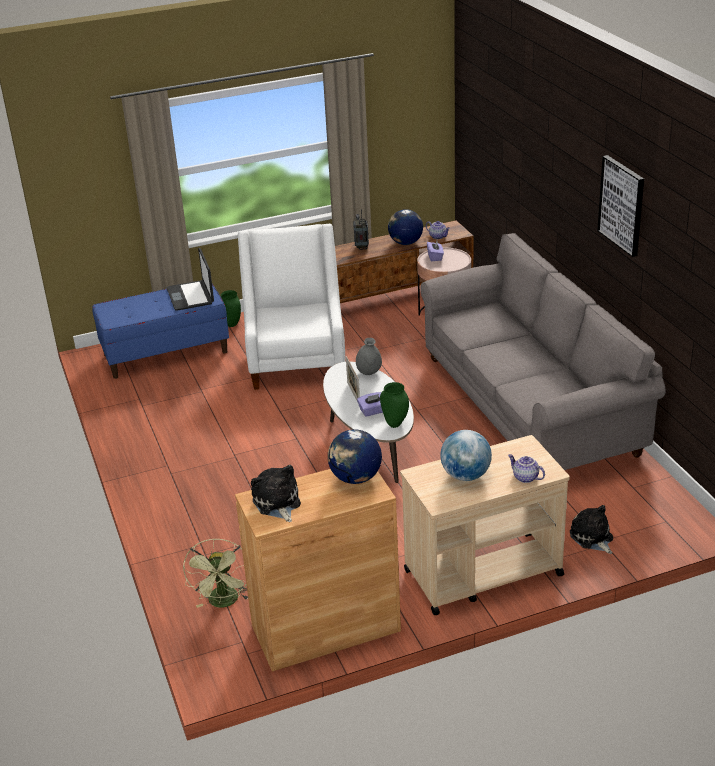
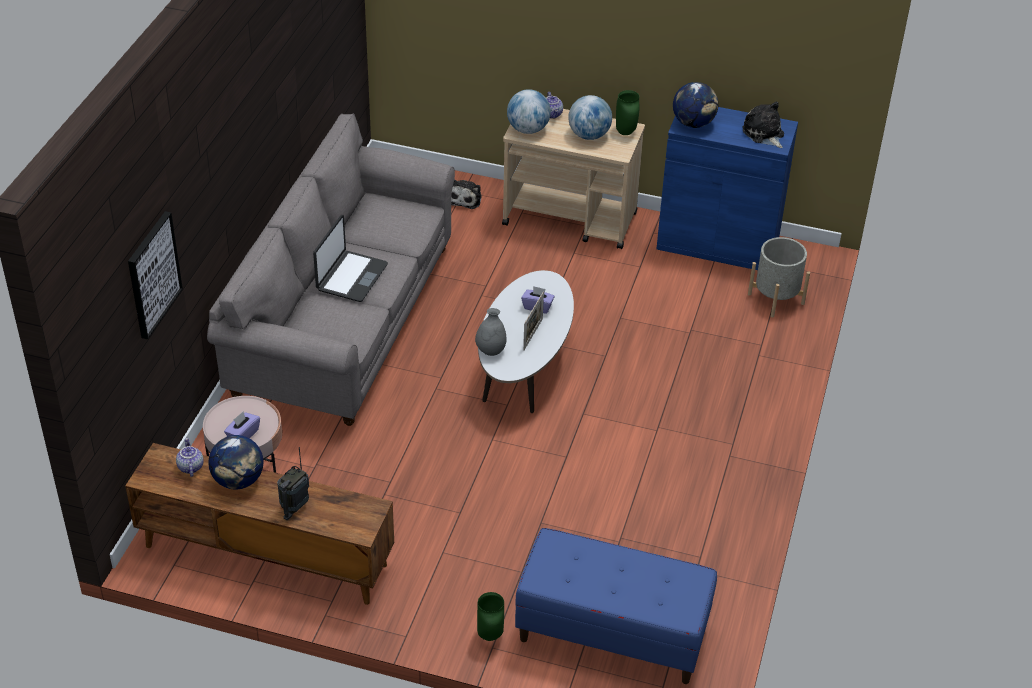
camera: 145 degrees left, 10 degrees up
(191, 296) = (567, 566): laptop -> laptop (351, 277)
(224, 603) = (776, 299): green fan -> grey planter
(277, 503) = (764, 134): plush toy -> plush toy turned 135 degrees clockwise
(297, 360) = (479, 519): white armchair -> none
(325, 628) = (718, 243): brown cabinet -> blue cabinet
(394, 424) = (536, 283): green vase -> green vase (626, 132)
(523, 452) = (528, 129): none -> globe
(622, 205) = (277, 72): picture -> picture (153, 274)

